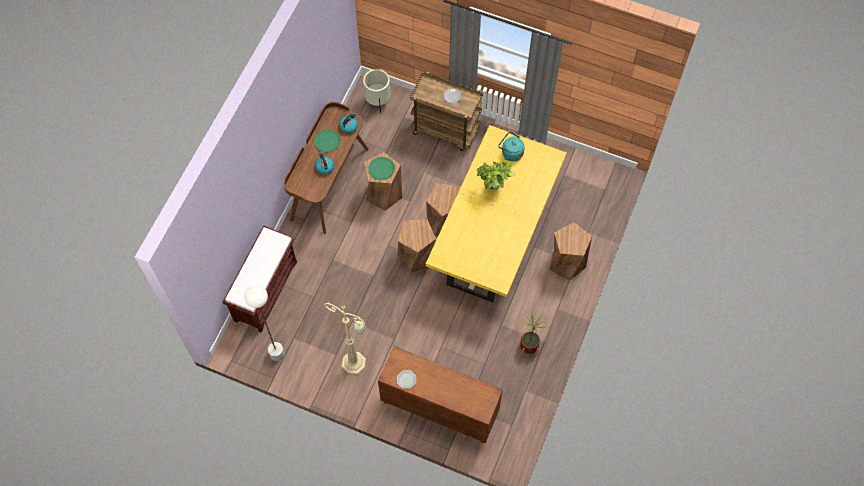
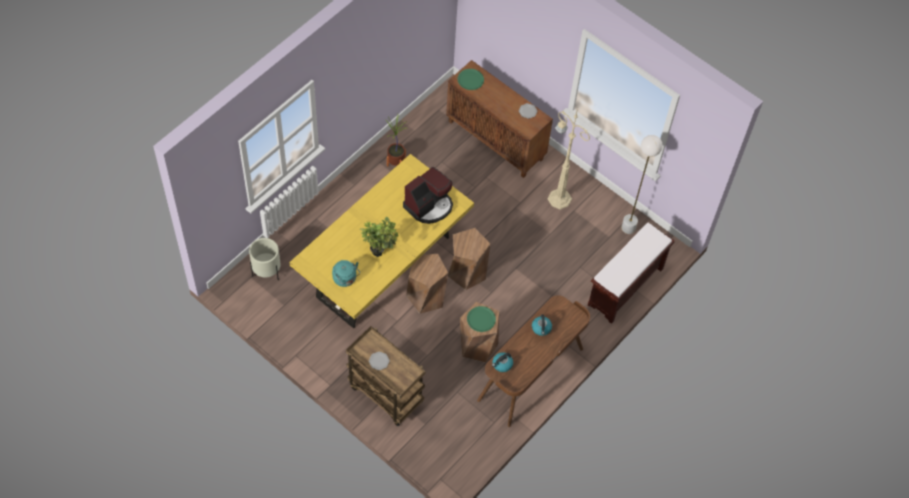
camera: 165 degrees left, 5 degrees down
(327, 141) = (530, 355): green plate -> green plate (470, 80)
(378, 101) = (447, 453): beige planter -> beige planter (267, 271)
(466, 245) = (429, 206): none -> coffee machine
(566, 263) = (325, 221): brown stool -> none

